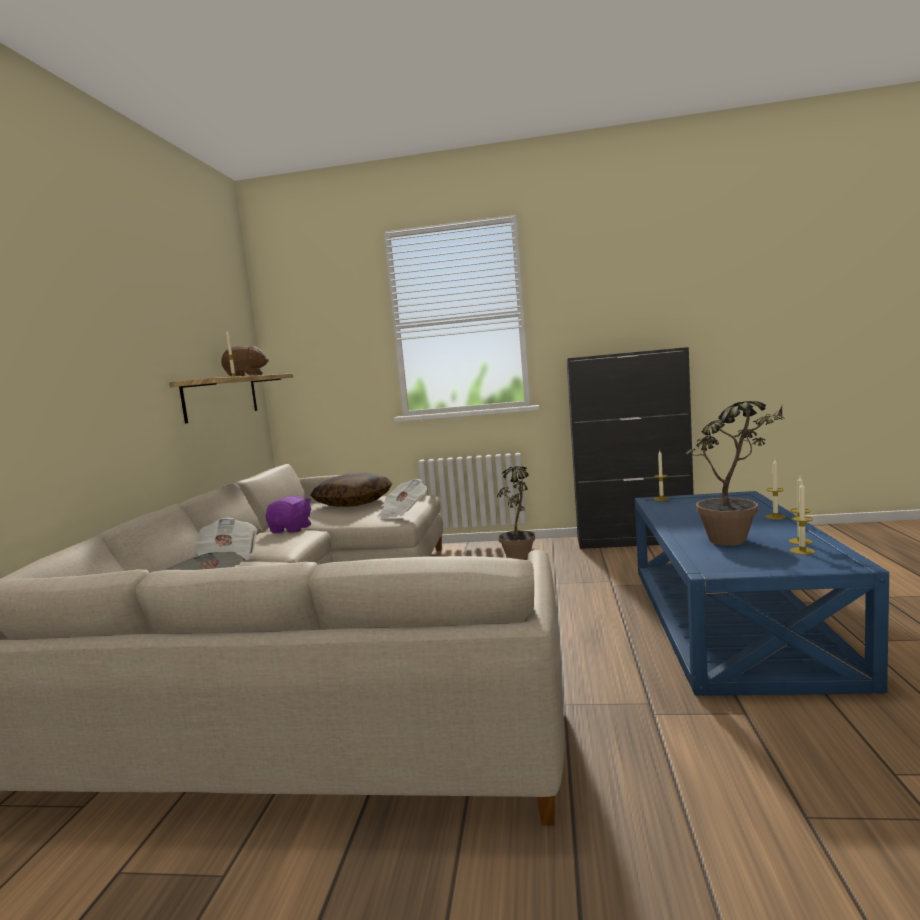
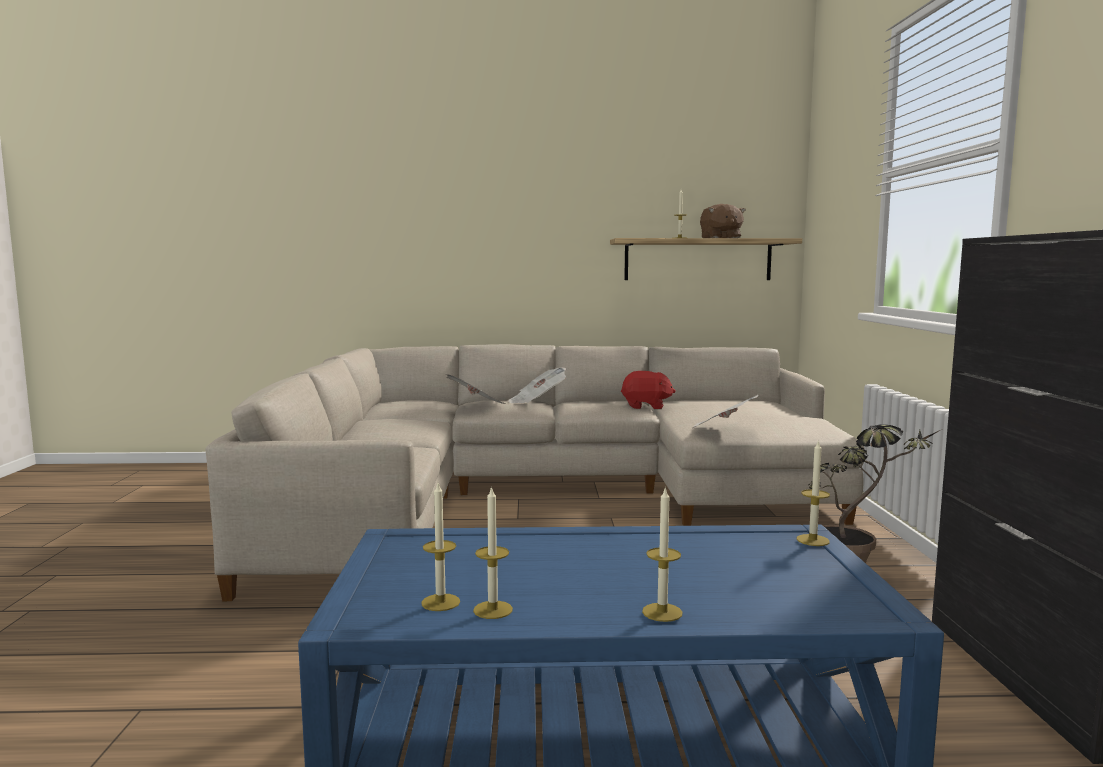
camera: 80 degrees right, 0 degrees up
(291, 529) = (646, 406): purple plush toy -> red plush toy
(353, 503) = (754, 409): pillow -> none
(736, 544) = (501, 565): potted plant -> none

